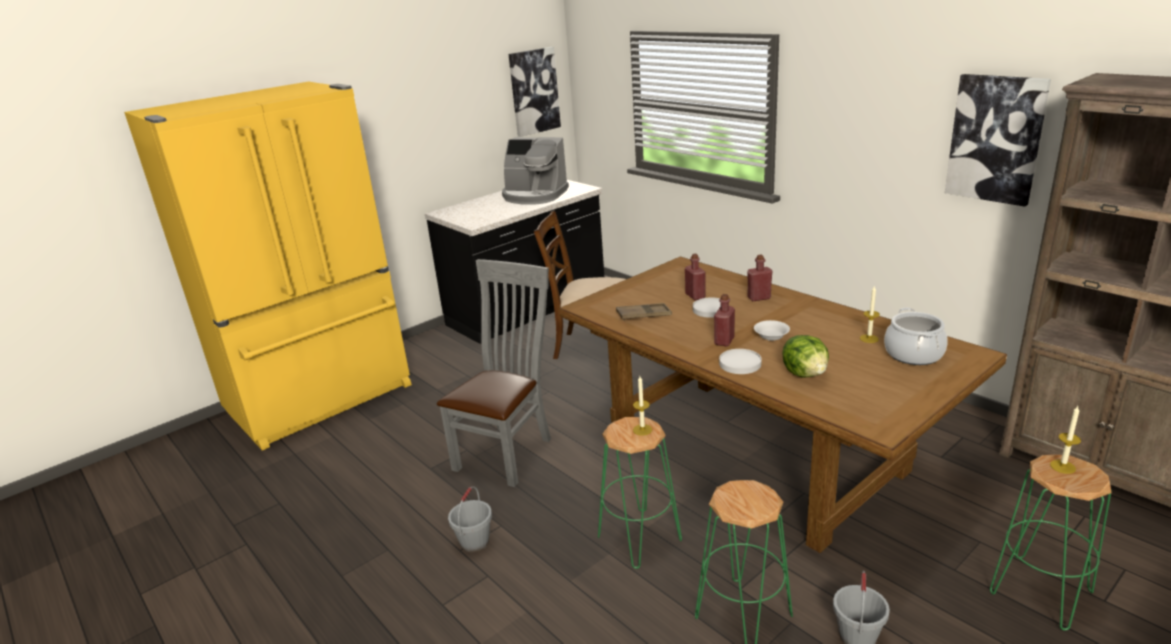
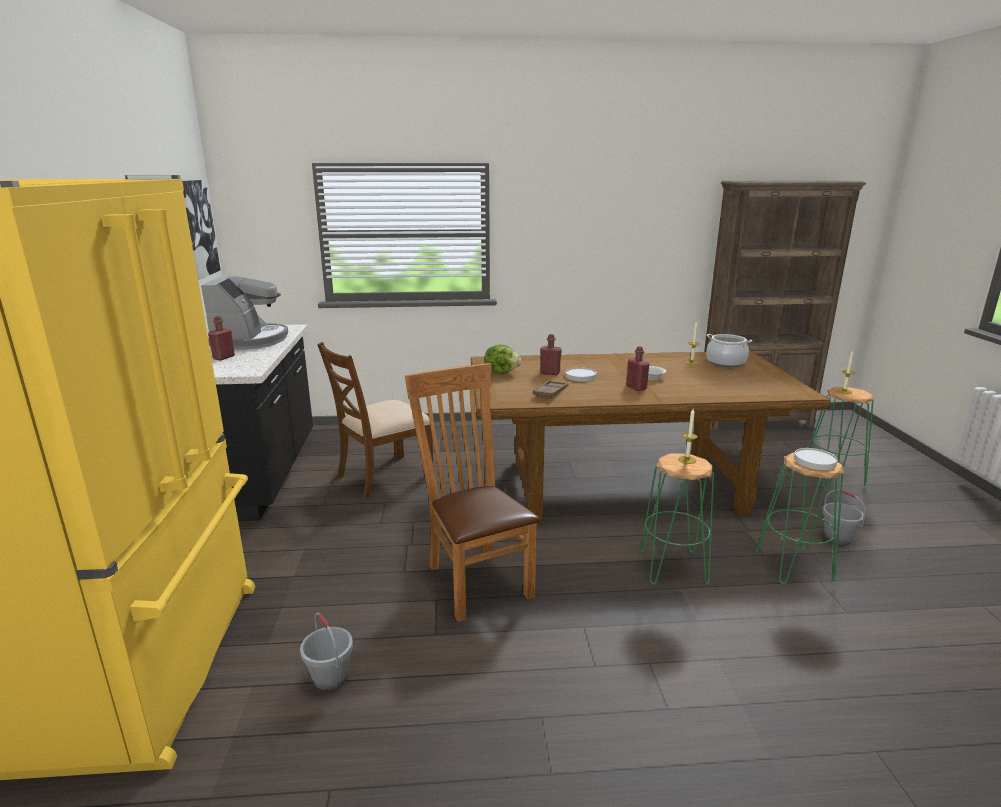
camera: 55 degrees left, 5 degrees down
(474, 542) = (591, 652): grey bucket -> grey bucket (330, 677)
(508, 451) = (475, 578): grey chair -> brown chair
(534, 196) = (250, 340): coffee machine -> coffee machine turned 60 degrees counterclockwise
(739, 363) = (676, 394): white plate -> white plate (814, 461)
(759, 298) = (588, 362): red bottle -> red bottle (223, 357)
(805, 373) = (715, 386): lettuce -> lettuce (501, 372)
(996, 139) = (664, 229): picture -> none

